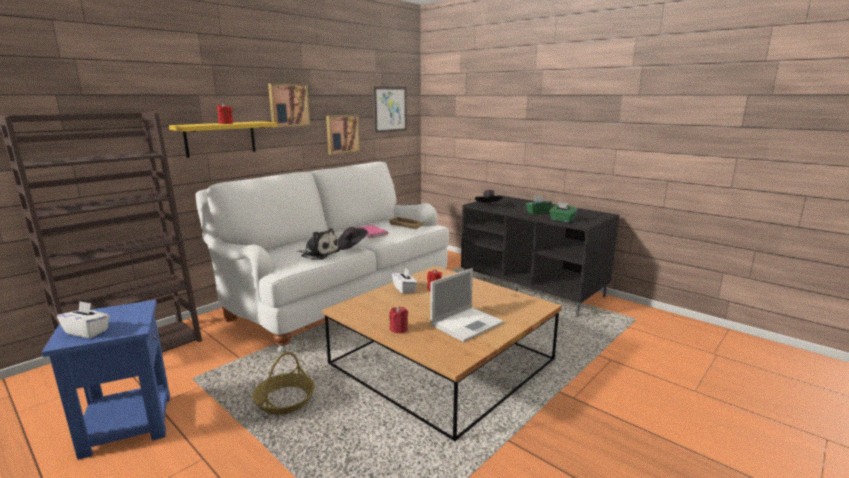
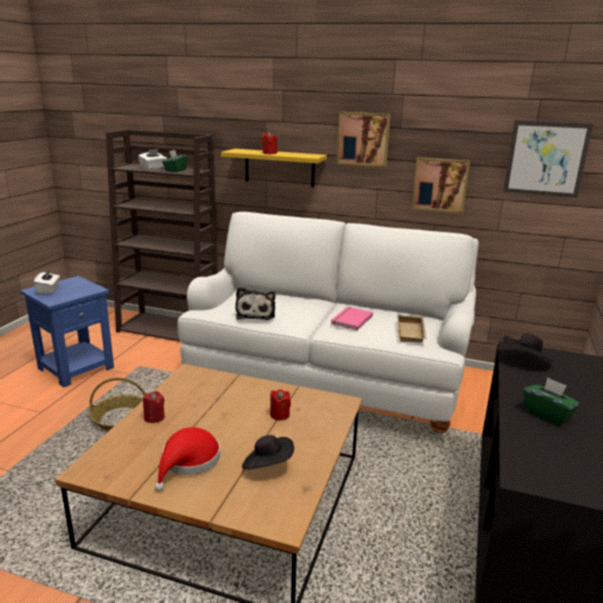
camera: 65 degrees right, 5 degrees up
(351, 246) = (296, 322): black hat -> black hat (268, 465)
(404, 289) = (264, 395): white tissue box -> white tissue box (153, 168)
(467, 323) = (188, 461): laptop -> red hat
(562, 220) = (527, 447): green tissue box -> green tissue box (175, 170)

